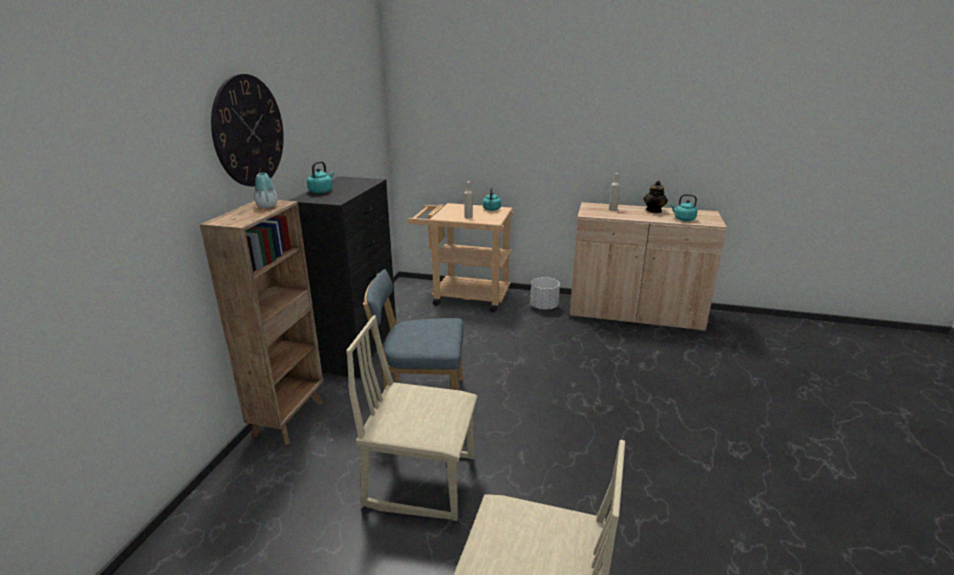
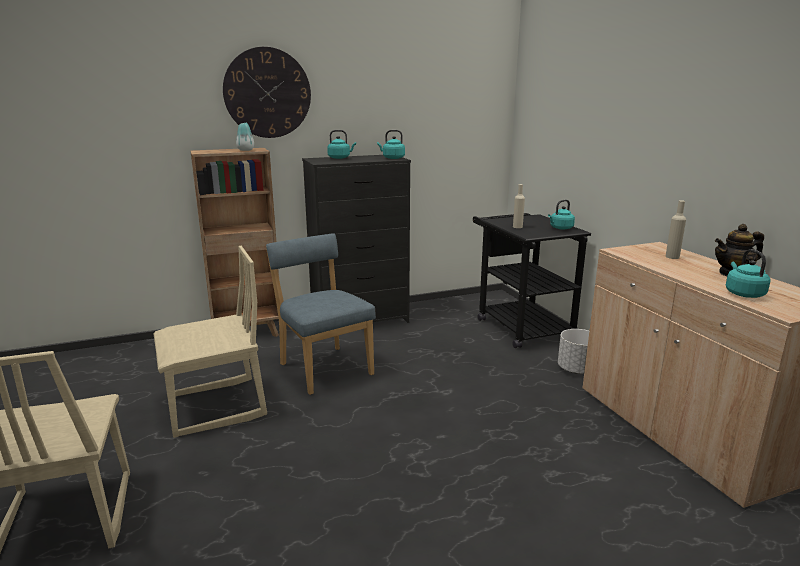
camera: 55 degrees right, 5 degrees down
(365, 180) = (392, 158): none -> turquoise kettle
(421, 480) = (216, 407): beige chair -> beige chair turned 90 degrees clockwise
(464, 296) = (519, 325): beige cart -> black cart

